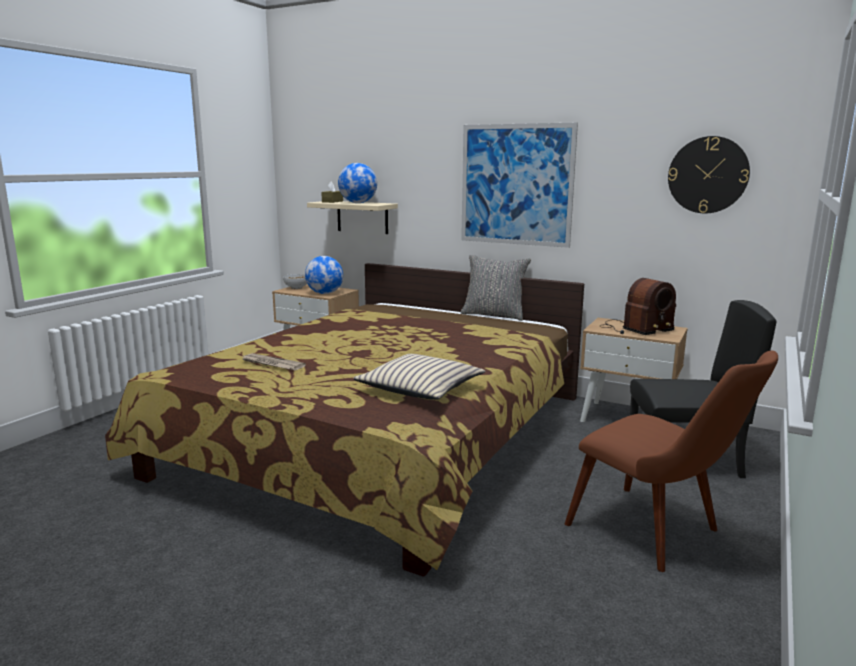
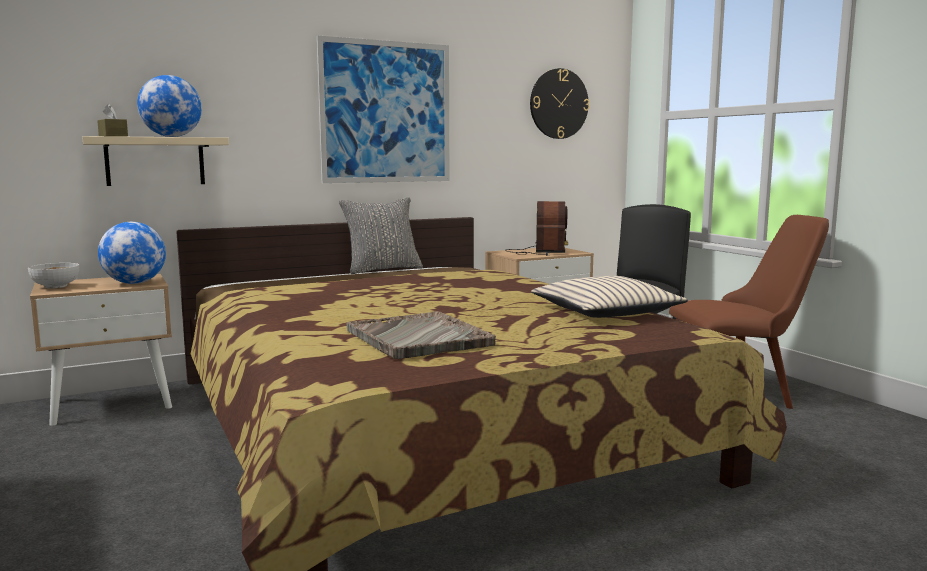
camera: 55 degrees left, 5 degrees down
(271, 364) = (418, 338): newspaper -> grey tray

